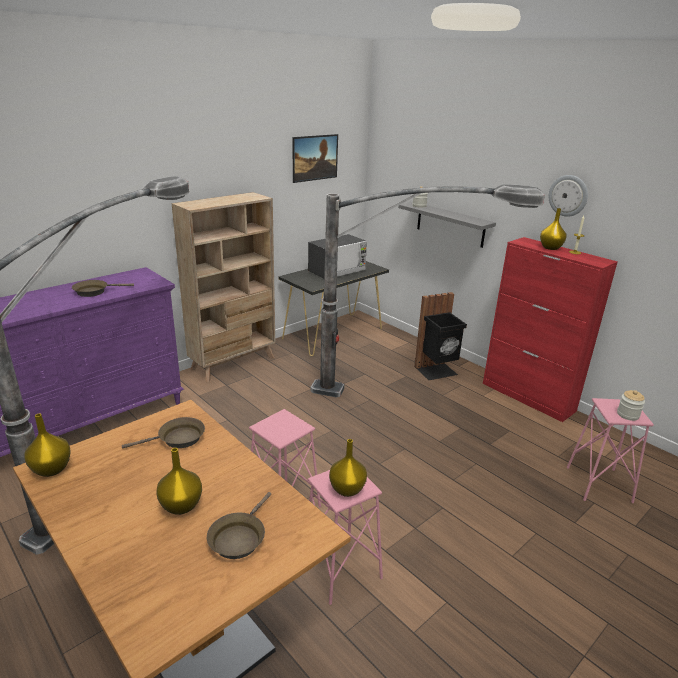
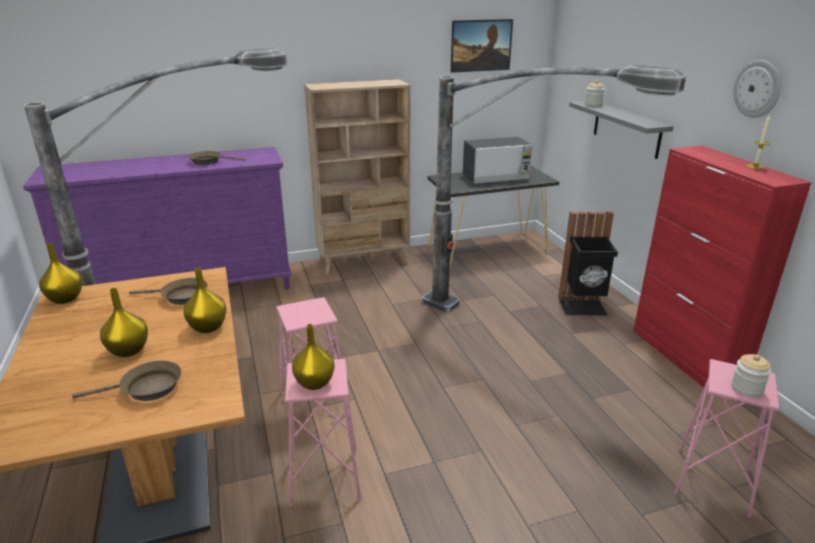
camera: 25 degrees right, 0 degrees up
(239, 538) = (146, 388): brown frying pan -> brown frying pan turned 150 degrees counterclockwise
(550, 248) = (724, 159): yellow vase -> yellow vase (207, 327)

